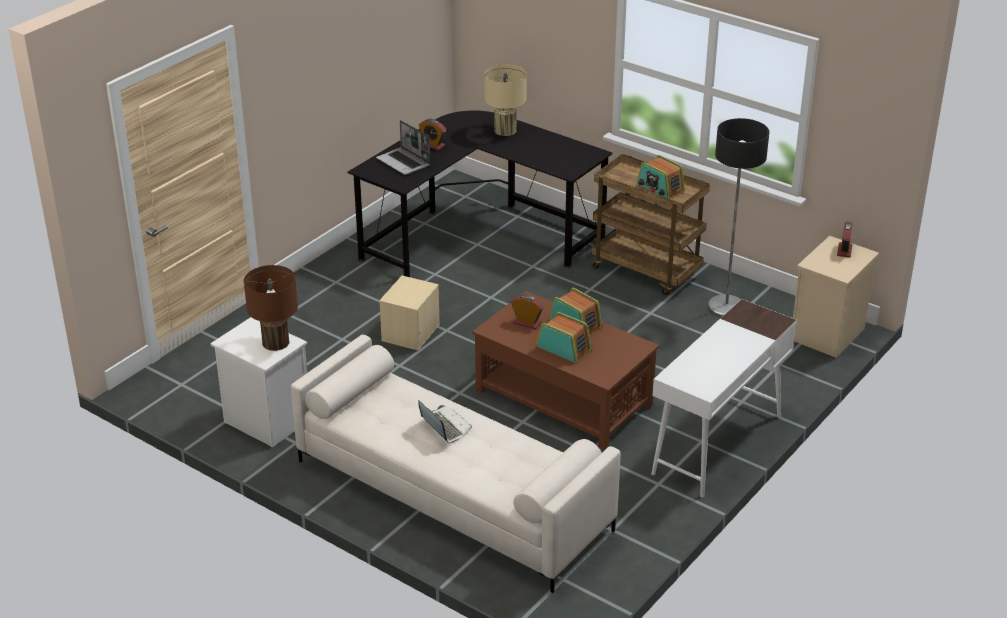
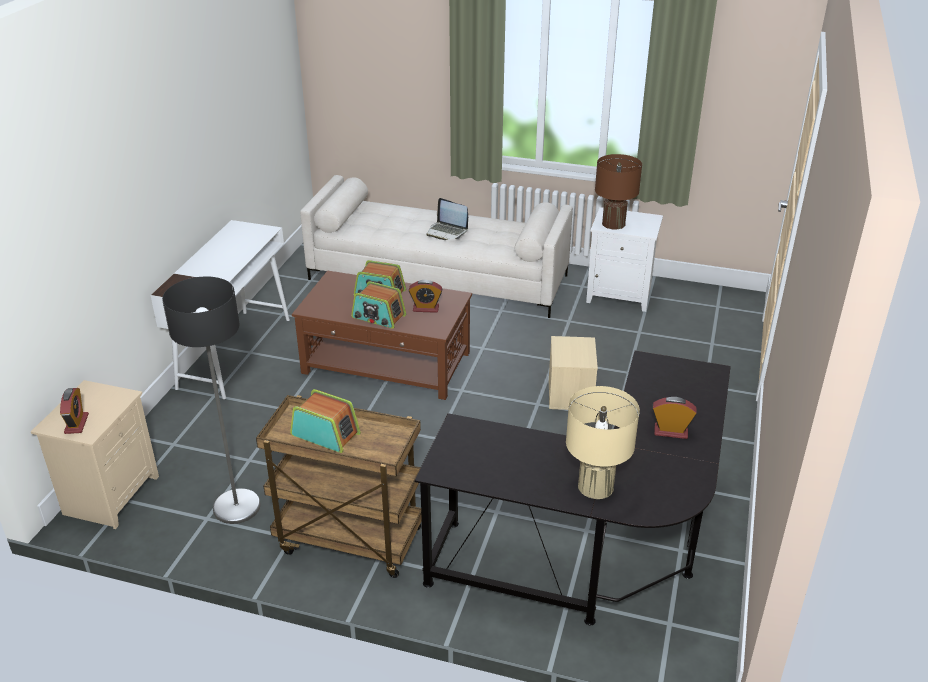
camera: 160 degrees right, 0 degrees up
(404, 162) = (678, 394): laptop -> none

